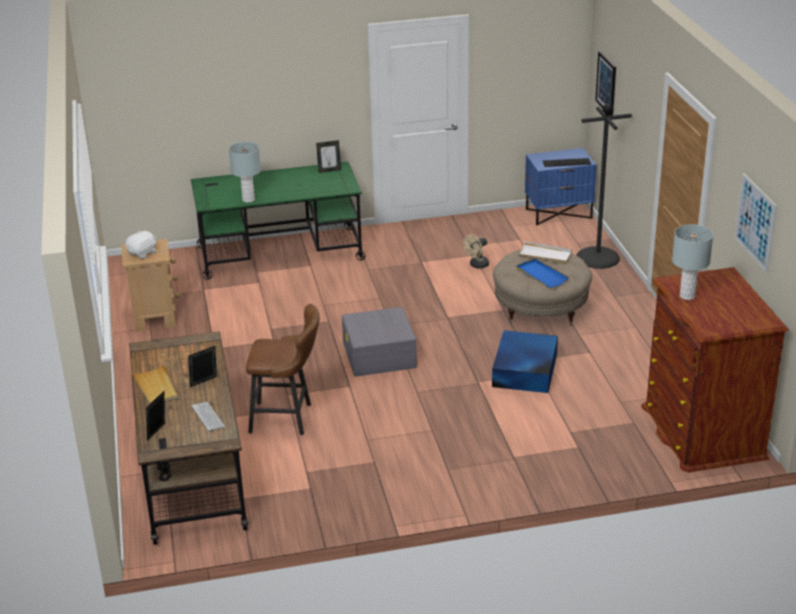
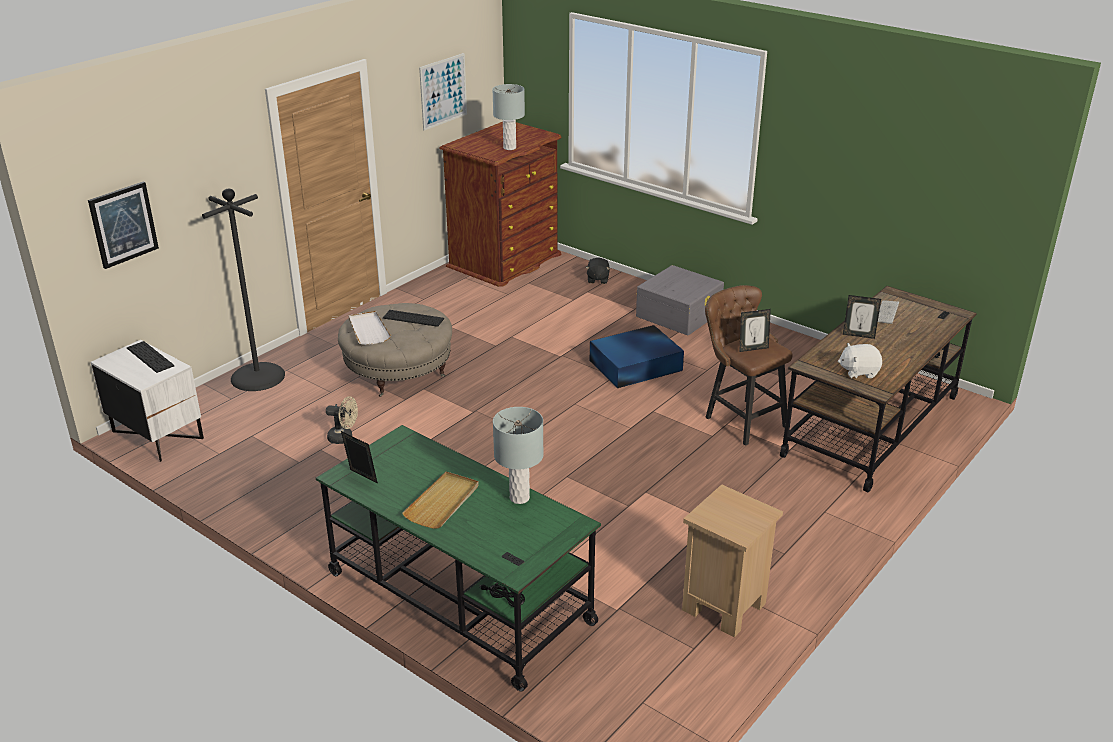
camera: 130 degrees left, 0 degrees up
(143, 253) = (739, 513): white plush toy -> white plush toy (858, 372)
(156, 387) = (904, 352): beige tray -> beige tray (442, 502)
(158, 432) = (939, 322): picture frame -> picture frame (753, 348)
(379, 355) = (586, 418): grey storage box -> grey storage box (679, 313)
(524, 370) = (515, 343): blue storage box -> blue storage box (637, 365)
(541, 275) = (413, 318): blue tray -> keyboard
(558, 213) = (156, 435): blue nightstand -> white nightstand
(598, 465) = (597, 279): none -> black plush toy

